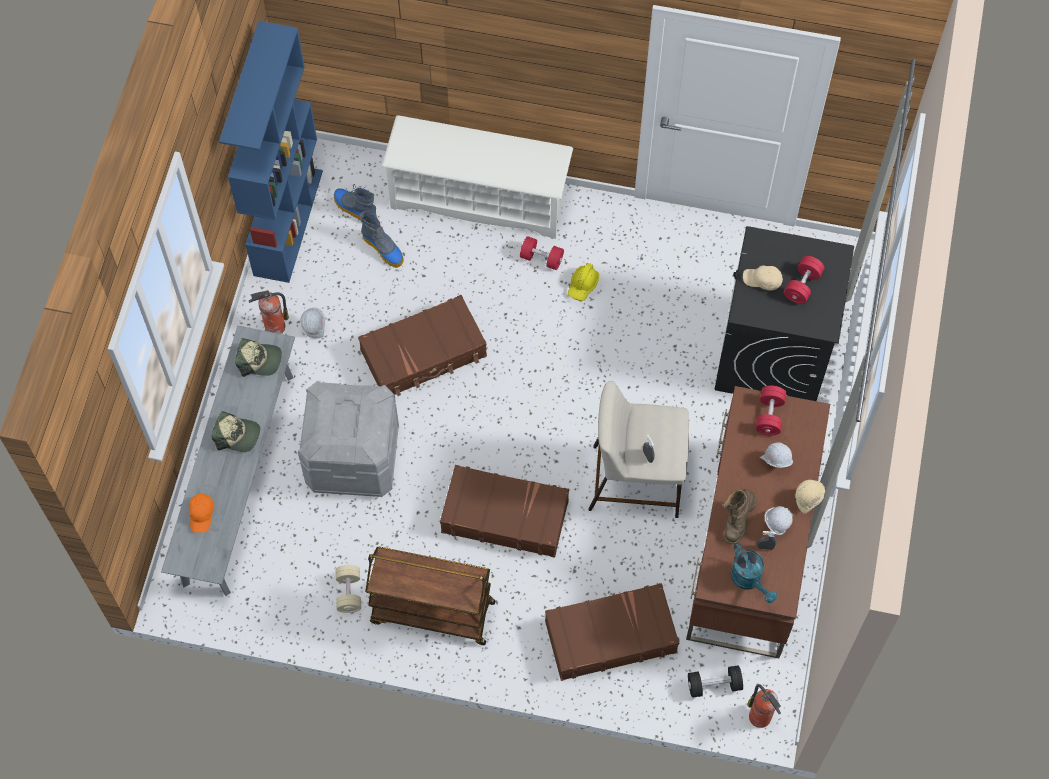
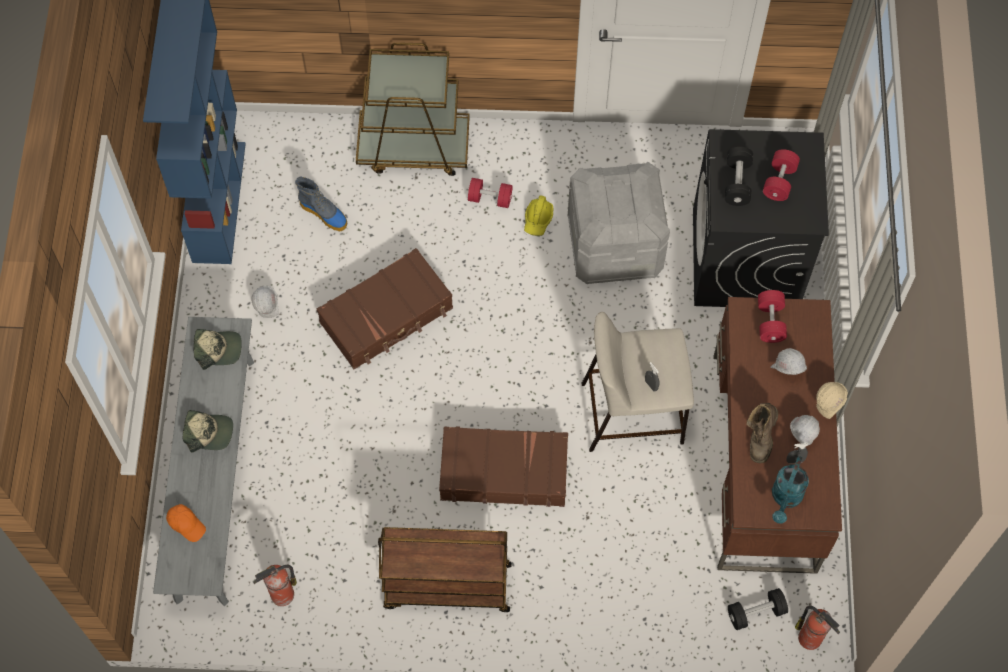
camera: 10 degrees left, 0 degrees up
(202, 514) = (186, 524): orange cap -> orange cap turned 45 degrees counterclockwise
(274, 327) = (223, 313): fire extinguisher -> fire extinguisher (281, 595)
(349, 592) = (355, 580): beige dumbbell -> none
(353, 459) = (333, 437): grey storage box -> grey storage box (615, 247)
(354, 208) = (286, 177): boot -> none
(479, 199) = (414, 147): white shoe rack -> brown cart
(610, 636) = (638, 579): brown suitcase -> none
(749, 580) = (785, 498): turquoise watering can -> turquoise watering can turned 60 degrees clockwise
(762, 280) = (737, 183): beige cap -> black dumbbell

